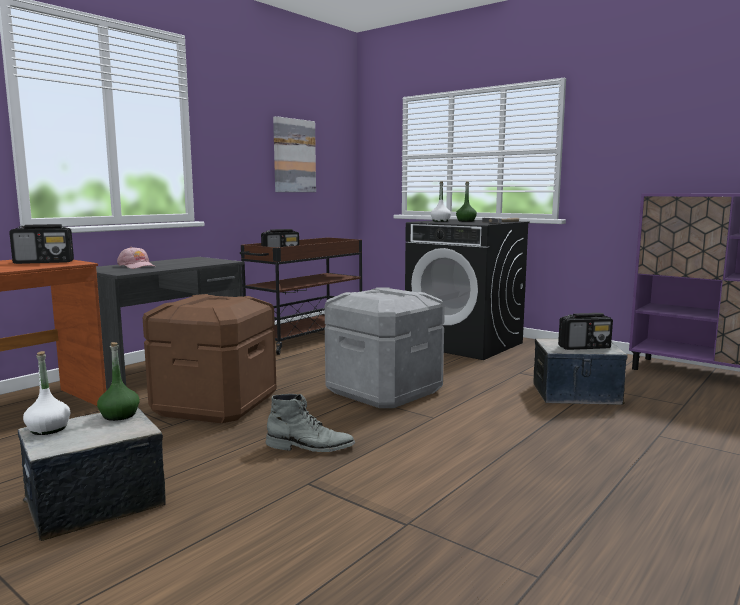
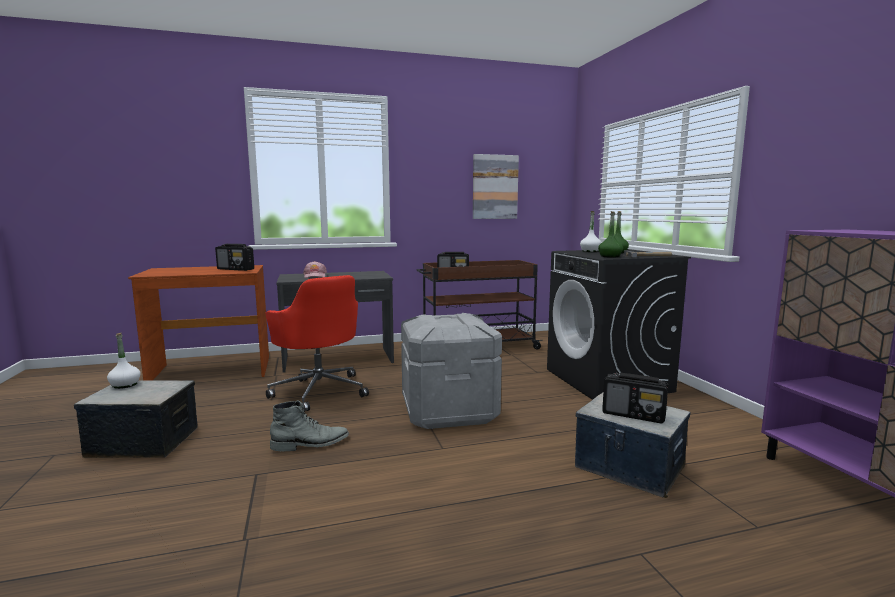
camera: 35 degrees right, 0 degrees up
(119, 415) = (170, 385): green bottle -> green bottle (610, 256)
(215, 405) = (319, 391): brown storage box -> red office chair
(310, 447) = (310, 444): grey boot -> grey boot turned 60 degrees counterclockwise

